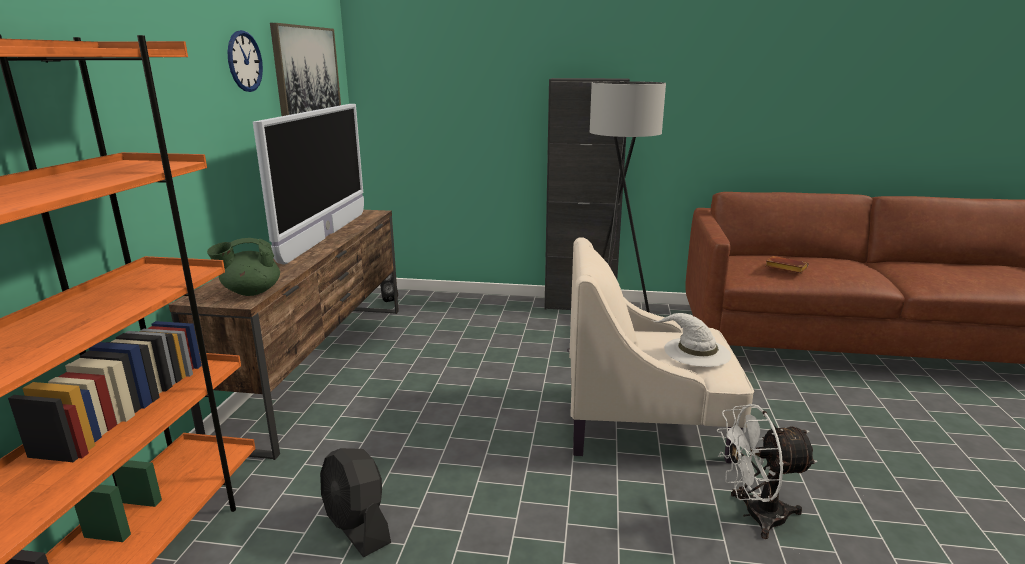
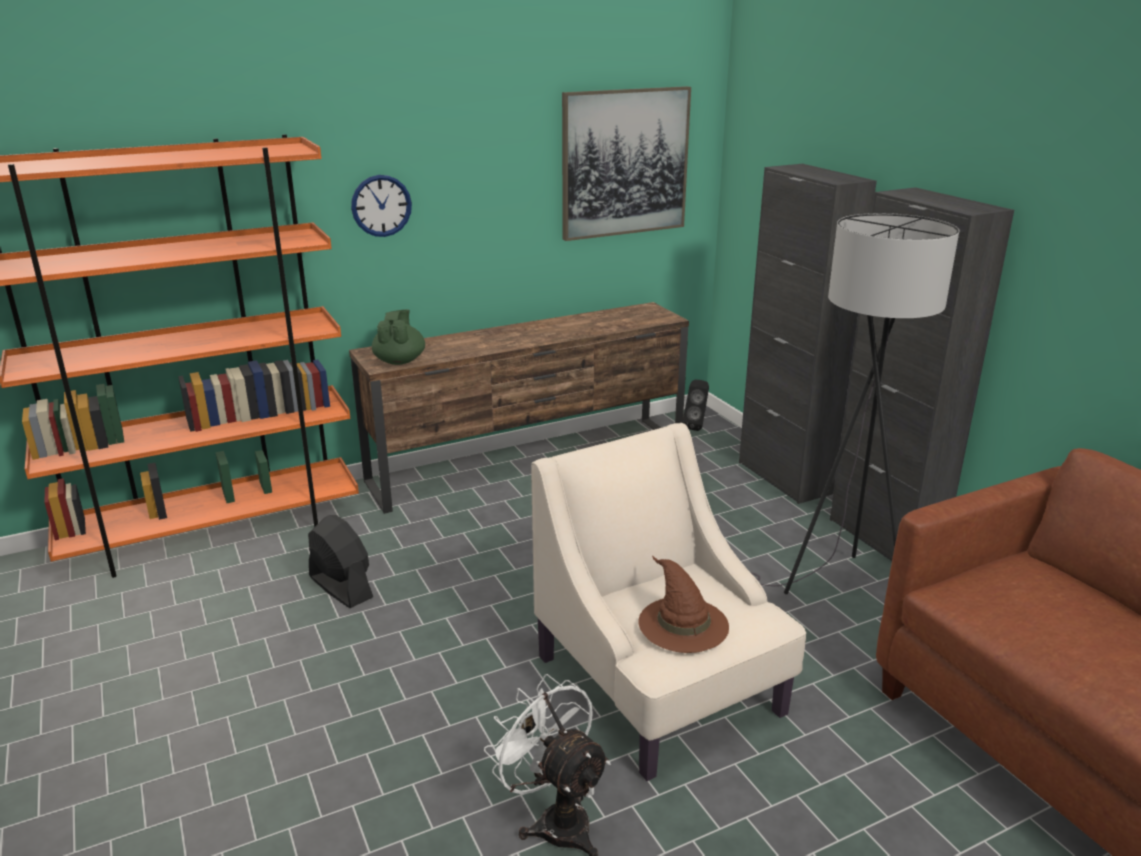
camera: 55 degrees right, 5 degrees up
(244, 61) = (508, 136): wall clock -> wall clock (381, 205)
(251, 292) = (399, 361): green teapot -> green teapot turned 60 degrees clockwise
(326, 236) = (562, 330): television -> none
(357, 526) = (340, 587): black fan -> black fan turned 120 degrees clockwise
(486, 302) = (784, 478): none -> black cabinet
(696, 351) = (682, 623): white hat -> brown hat
(784, 268) = (1039, 616): brown book -> none

